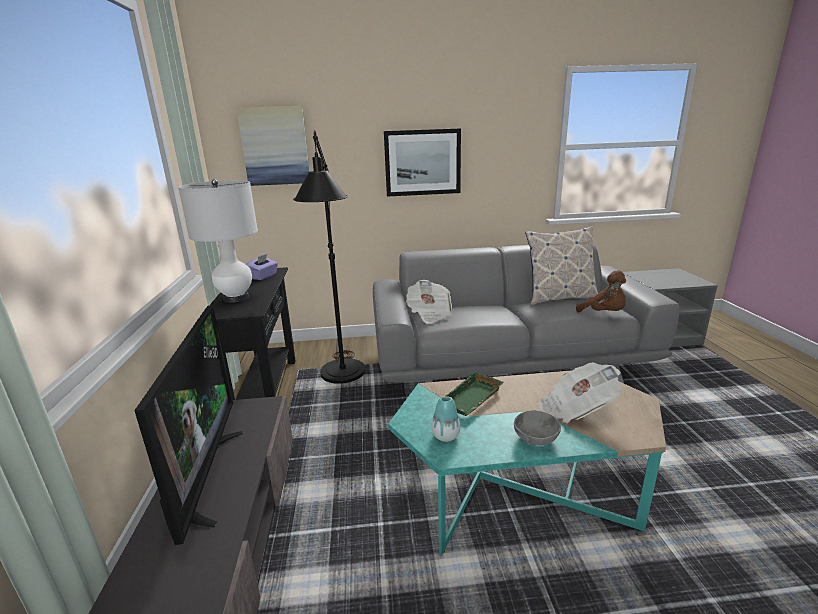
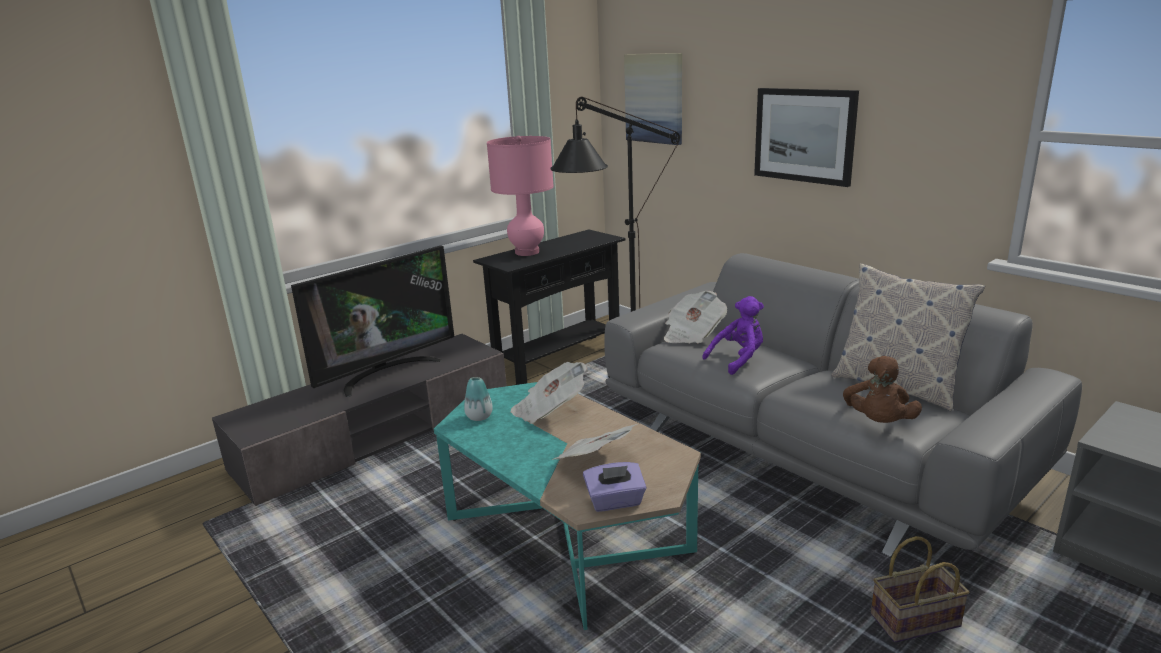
camera: 55 degrees right, 0 degrees up
(236, 298) = (527, 252): white table lamp -> pink table lamp
(263, 276) = (587, 240): purple tissue box -> purple tissue box (615, 502)
(472, 399) = (549, 410): green tray -> newspaper
(486, 315) = (738, 360): none -> purple plush toy
(535, 439) = (516, 455): grey bowl -> none
(680, 405) = (914, 622): none -> basket

